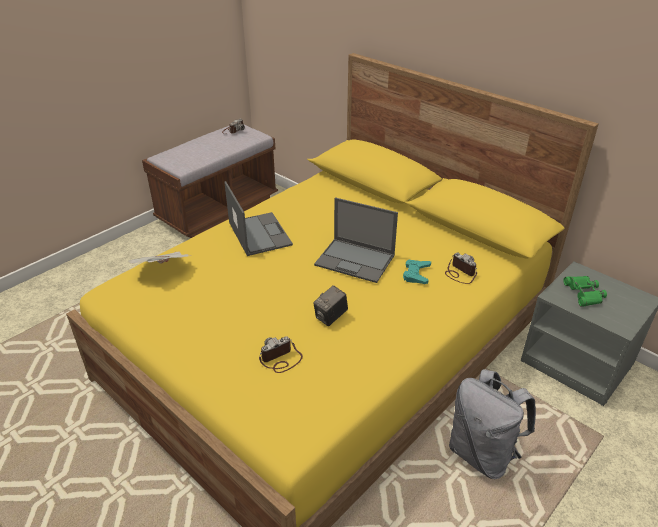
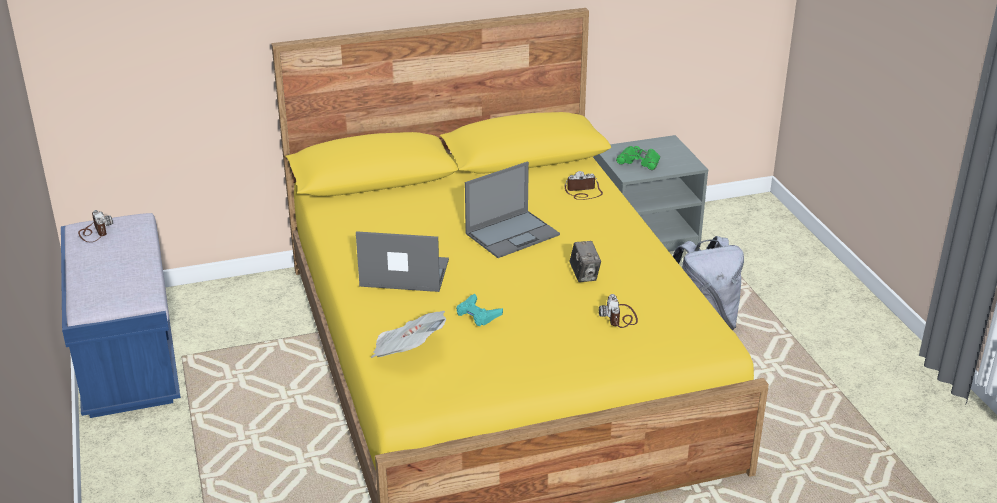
camera: 60 degrees left, 5 degrees down
(218, 209) = (128, 360): brown bench -> blue bench
(416, 274) = (563, 213): turquoise game controller -> turquoise game controller (477, 314)

